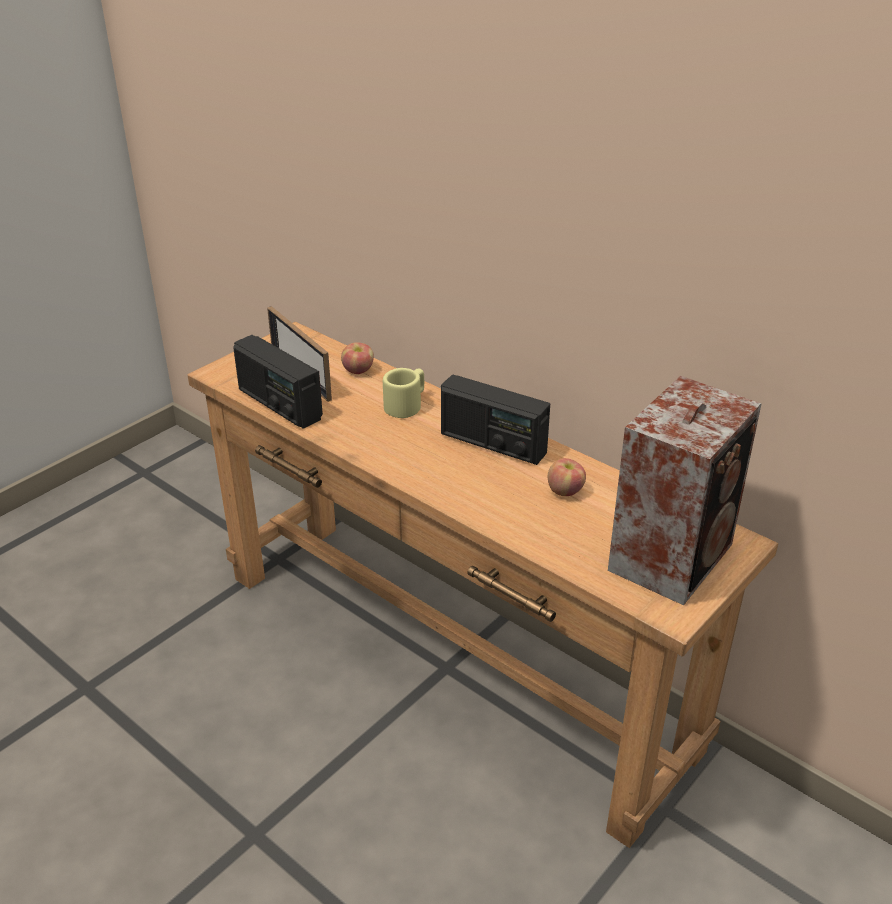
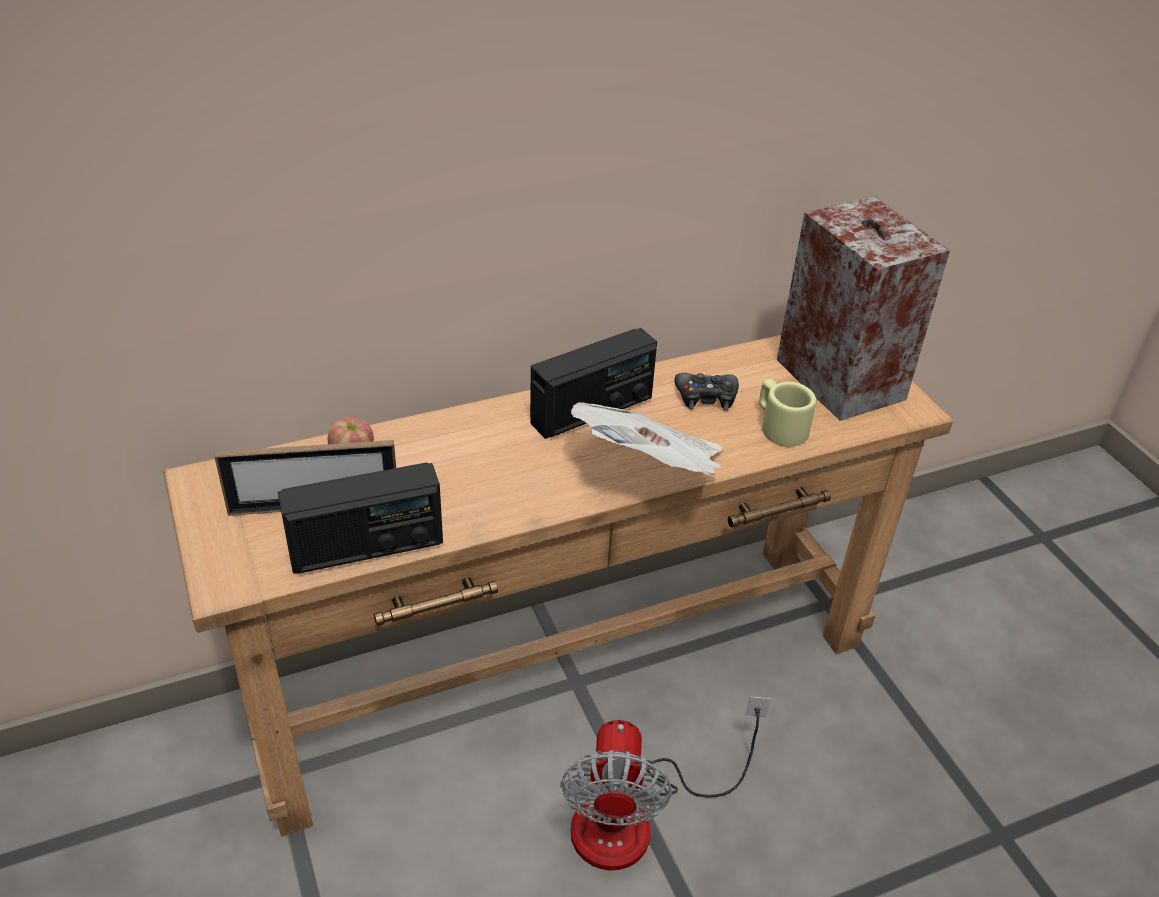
camera: 65 degrees left, 5 degrees up
(345, 747) = (636, 817): none -> fan
(406, 405) = (465, 443): beige mug -> beige mug (779, 426)
(449, 488) = (651, 469): none -> newspaper
(565, 491) = (706, 397): apple -> black game controller

